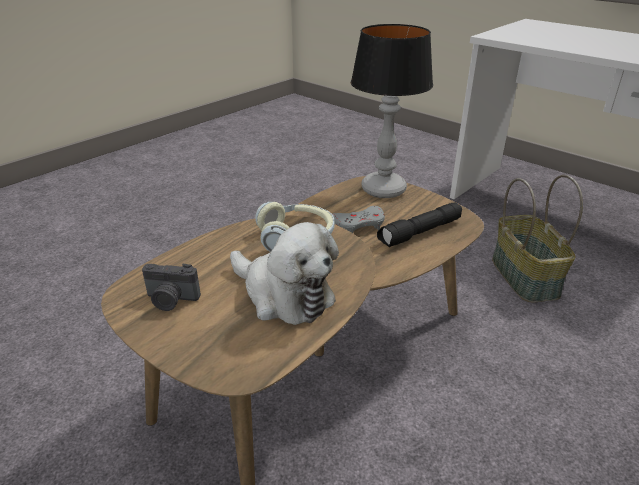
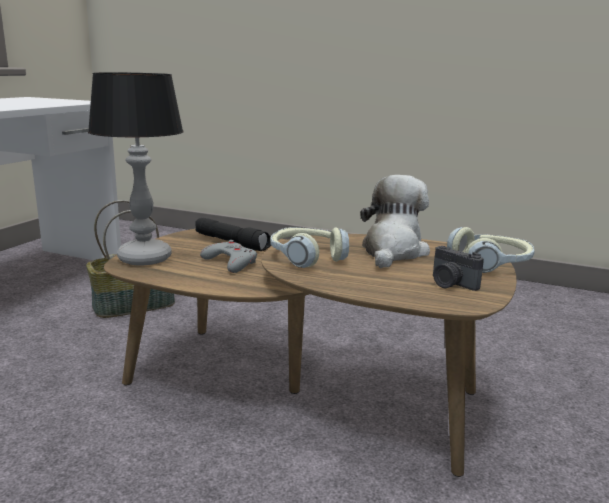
camera: 110 degrees left, 15 degrees down
(171, 300) = (451, 284): camera -> camera turned 150 degrees clockwise
(198, 359) = (491, 264): none -> headphones

